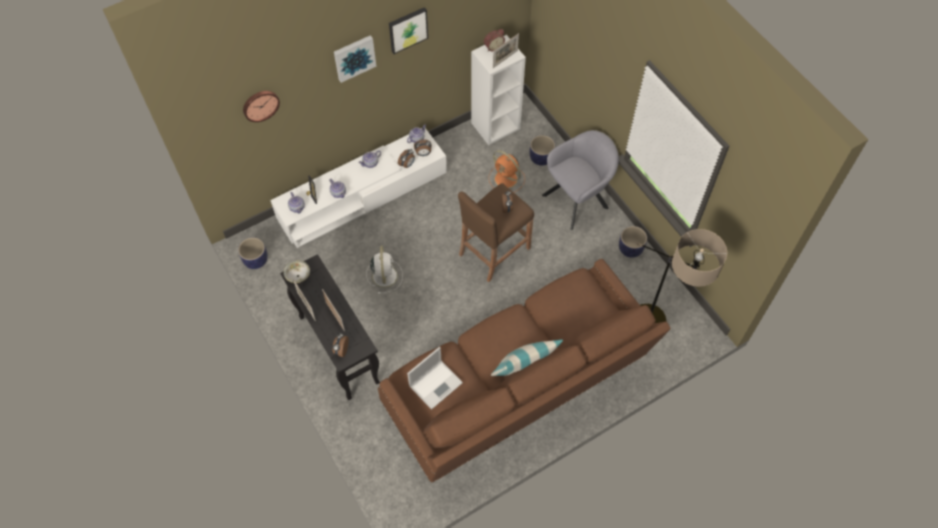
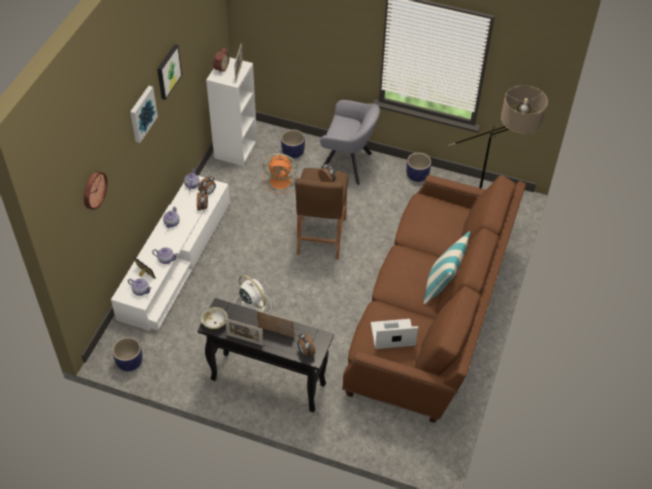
camera: 40 degrees left, 10 degrees down
(436, 383) = (391, 335): laptop -> laptop turned 105 degrees counterclockwise
(578, 199) = (348, 165): grey armchair -> grey armchair turned 90 degrees clockwise

